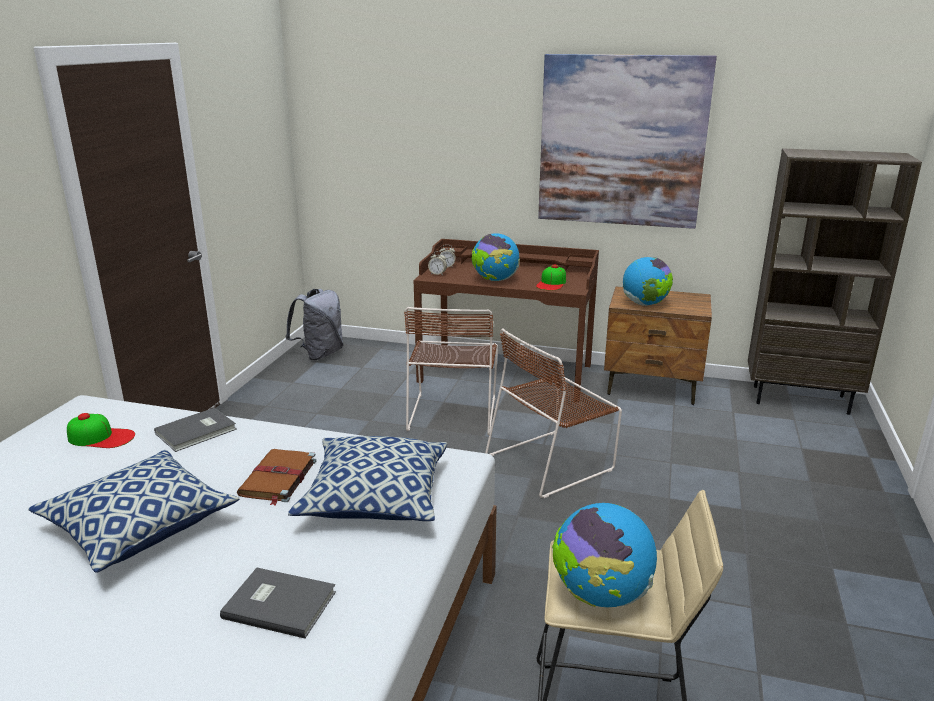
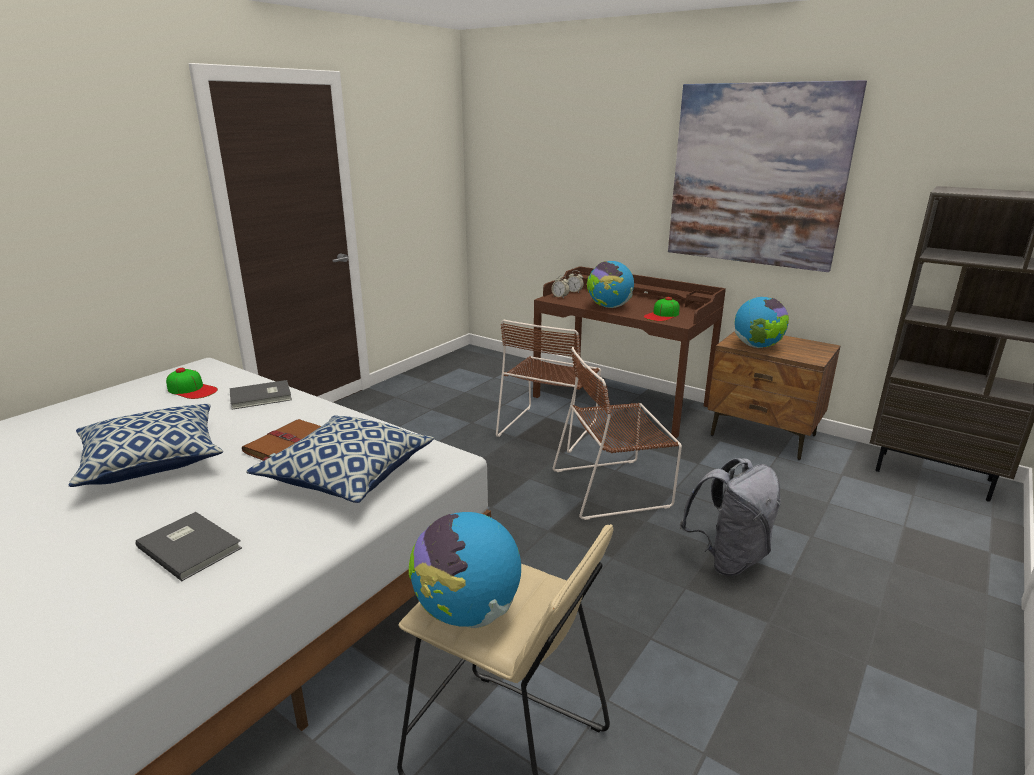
camera: 20 degrees right, 0 degrees up
(320, 354) = (466, 362): grey backpack -> grey backpack (728, 558)

